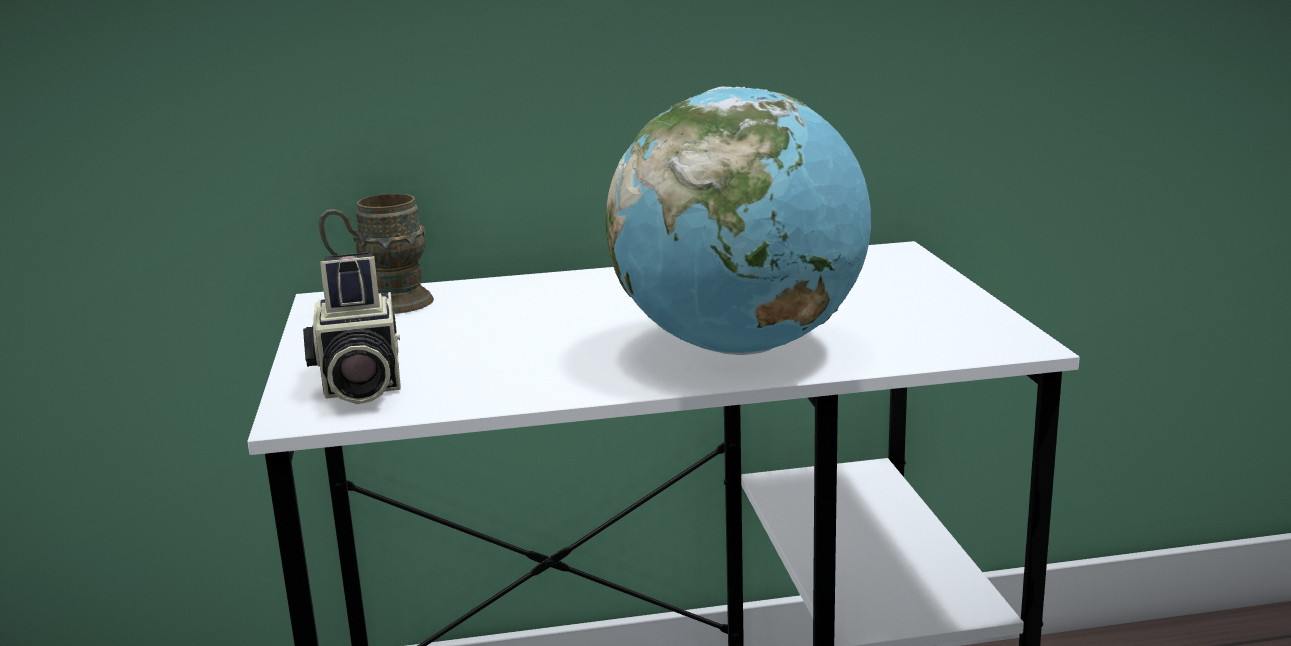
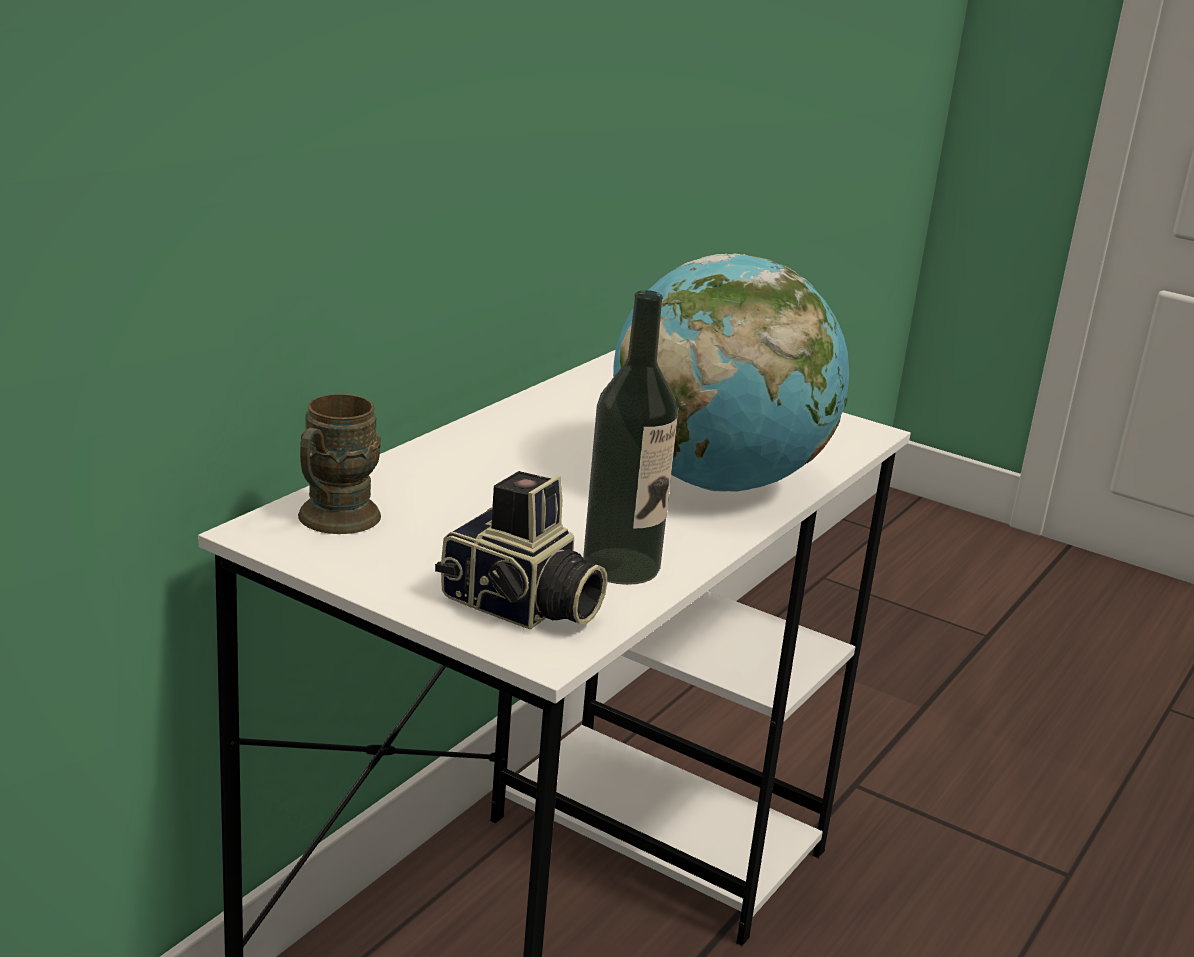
camera: 50 degrees left, 5 degrees up
(499, 381) = (621, 566): none -> bottle

